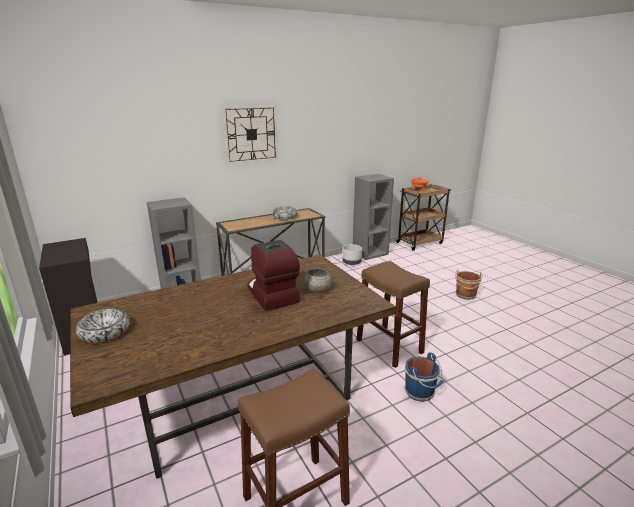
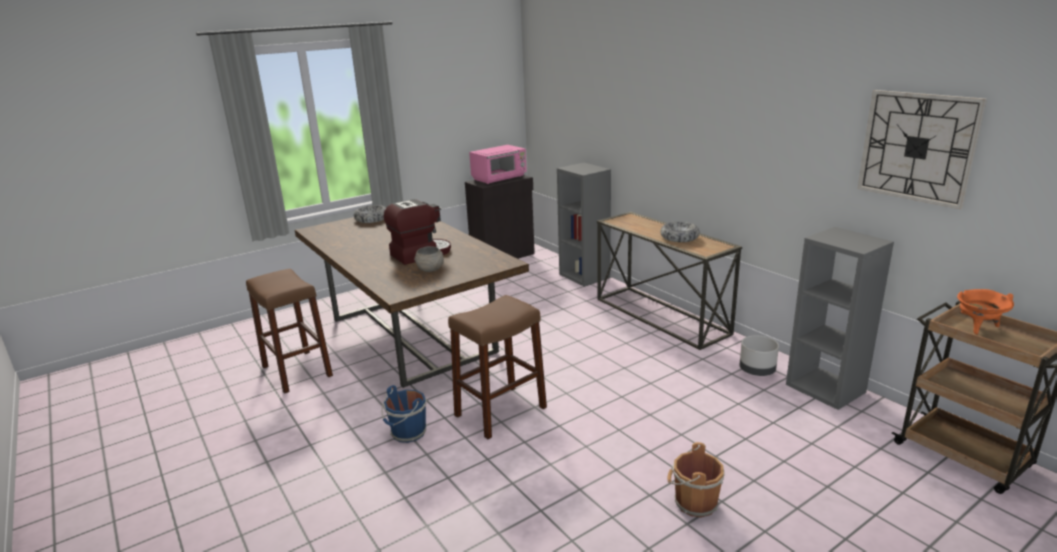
camera: 85 degrees right, 0 degrees up
(61, 250) = (500, 178): none -> pink microwave
(251, 134) = (682, 109): wall clock -> wall clock (917, 147)

